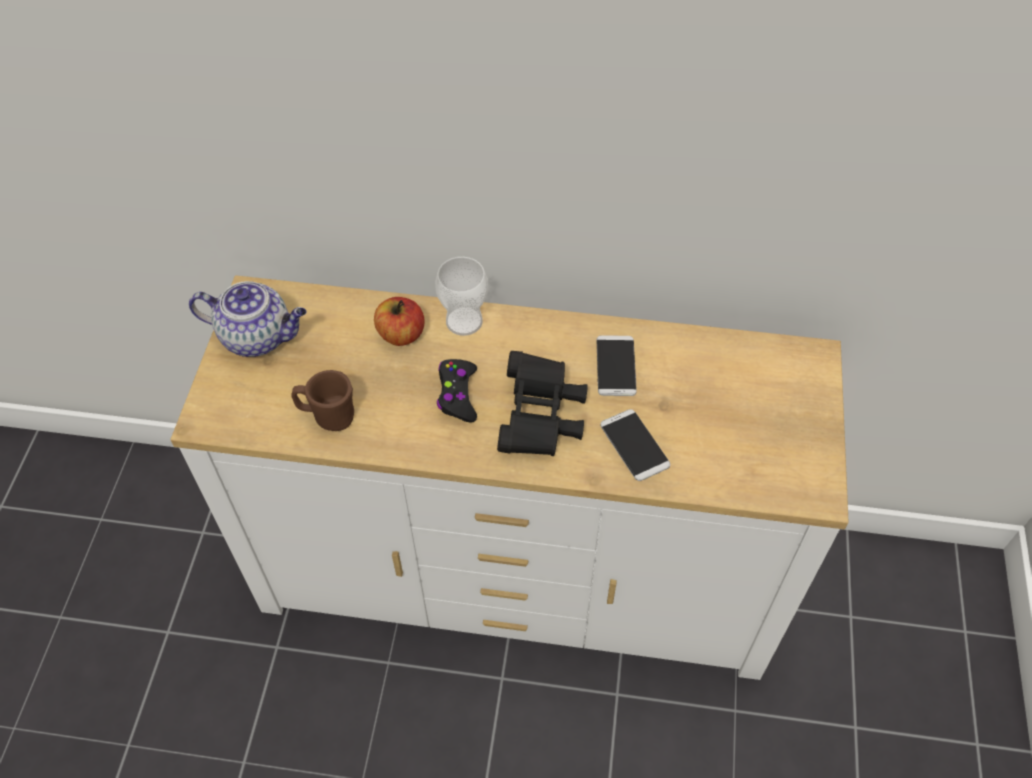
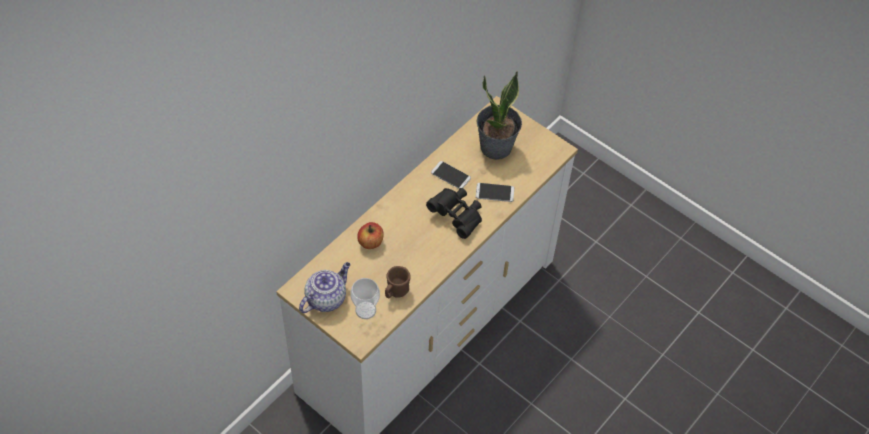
camera: 60 degrees left, 0 degrees up
(457, 395) = (422, 239): black game controller -> none
(464, 321) = (382, 215): cup -> cup (365, 310)
(731, 397) = (496, 147): none -> potted plant

